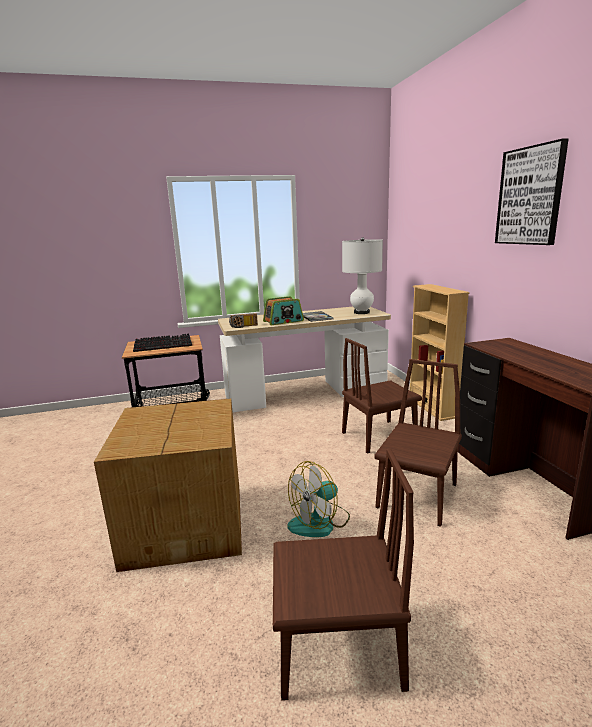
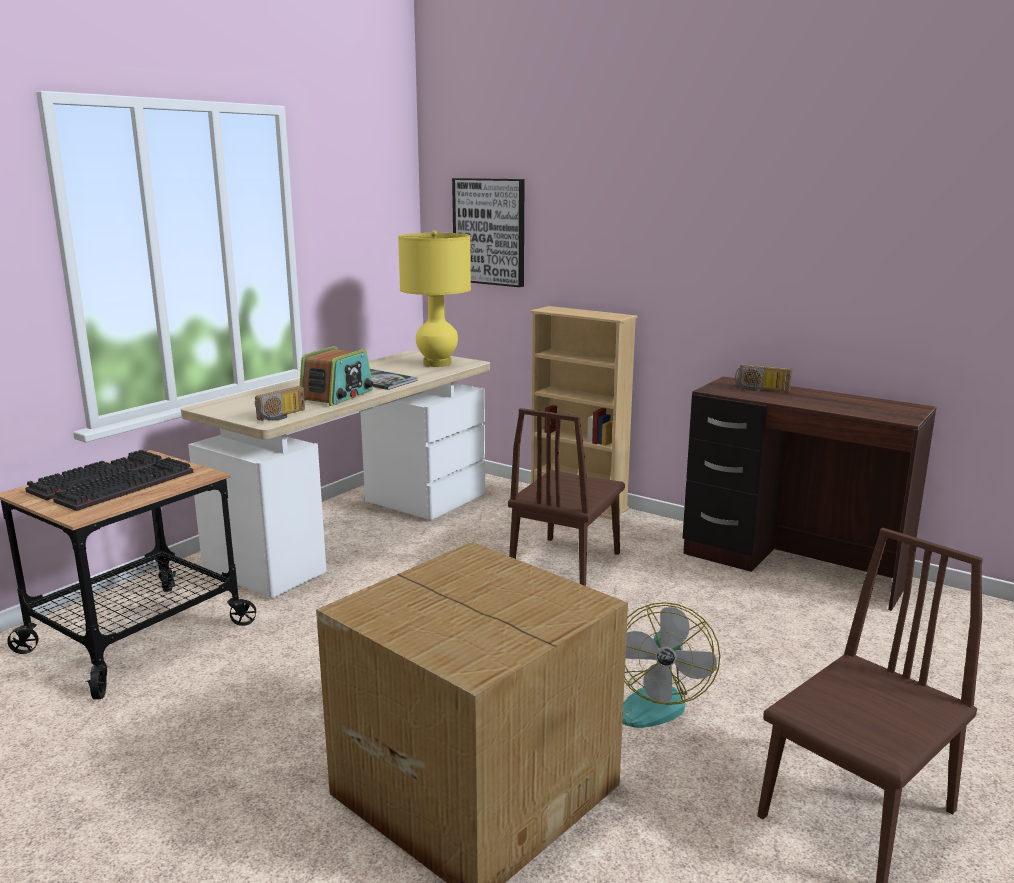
camera: 40 degrees left, 0 degrees up
(362, 312) = (437, 363): white table lamp -> yellow table lamp
(417, 495) = (712, 621): brown chair -> none
(516, 349) = (761, 389): none -> radio
(530, 196) = (740, 182): picture -> picture (489, 231)

